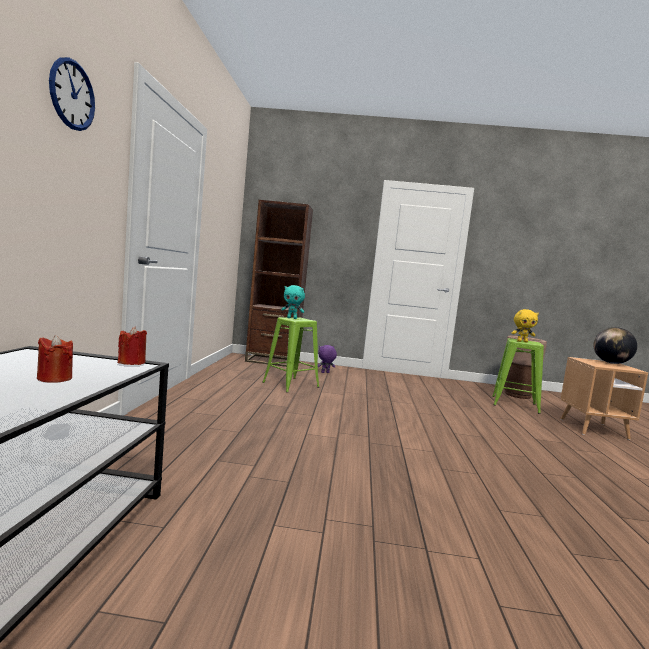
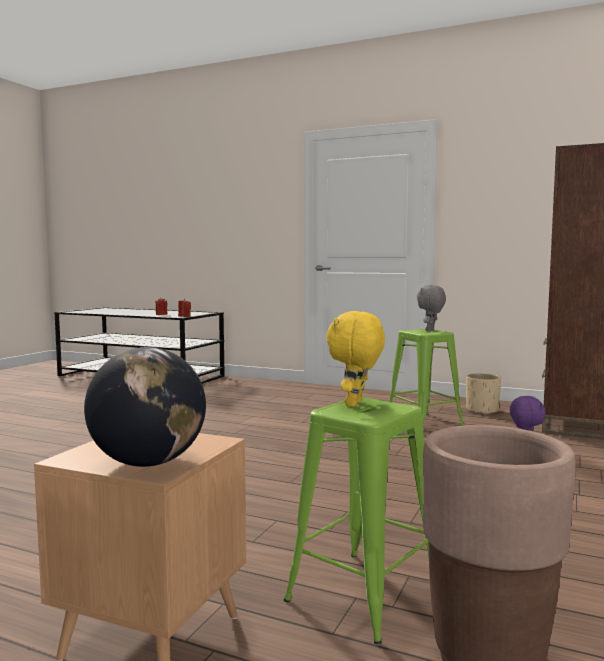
camera: 110 degrees right, 0 degrees up
(72, 95) = (248, 184): wall clock -> none
(245, 371) = (482, 410): none -> beige planter
(292, 318) = (430, 331): turquoise plush toy -> grey plush toy

